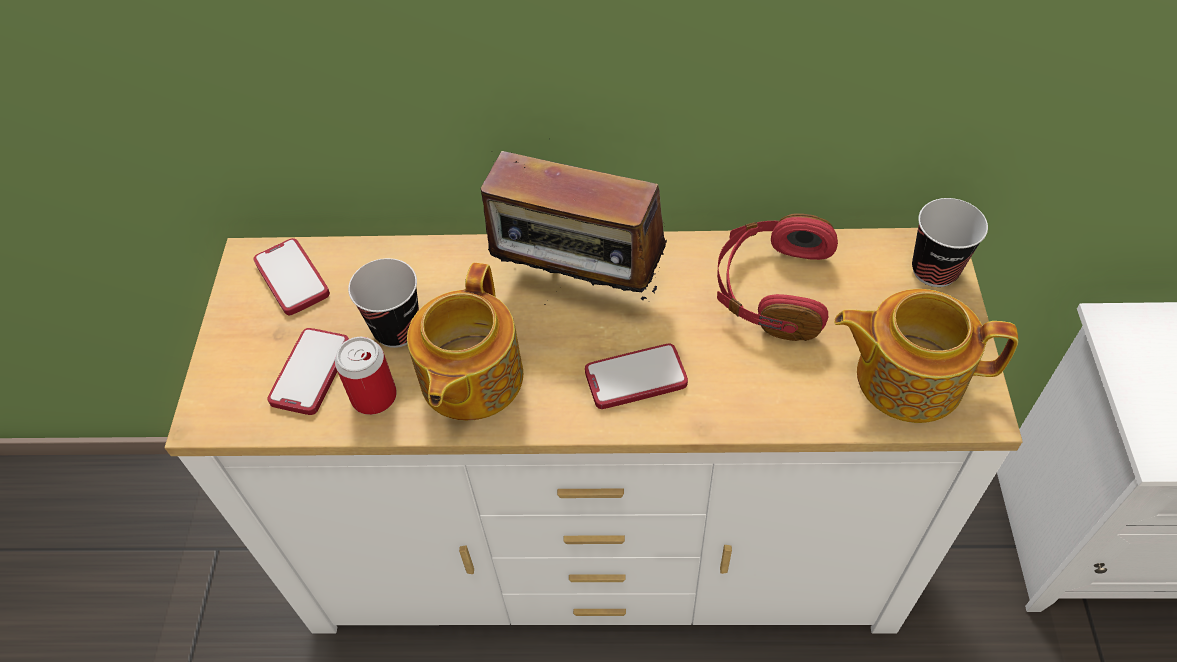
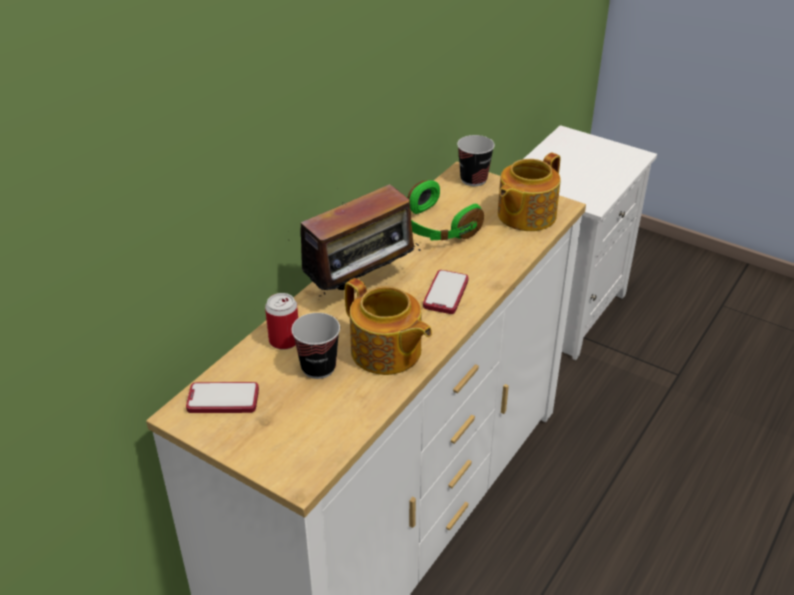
camera: 60 degrees left, 15 degrees down
(310, 372) = (313, 417): phone -> none
(374, 396) = (360, 395): can -> can (284, 340)
(771, 289) = (434, 228): red headphones -> green headphones

